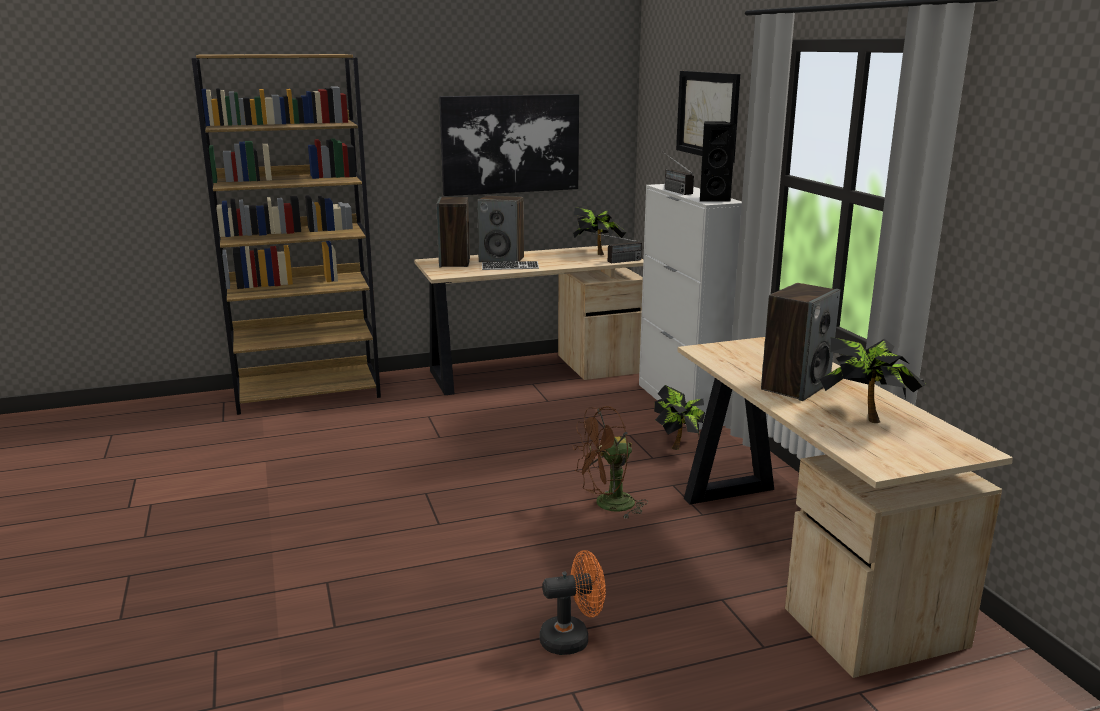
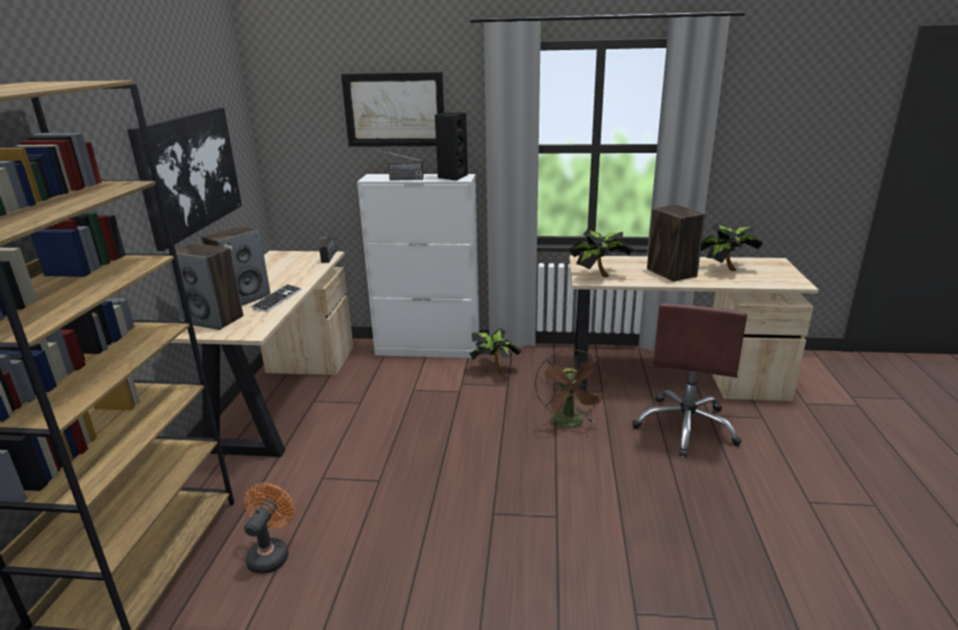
camera: 65 degrees left, 5 degrees up
(572, 639) = (747, 486): orange fan -> orange fan (271, 553)
(597, 253) = (287, 260): potted plant -> potted plant (597, 276)
(673, 583) = (686, 427): none -> brown office chair

